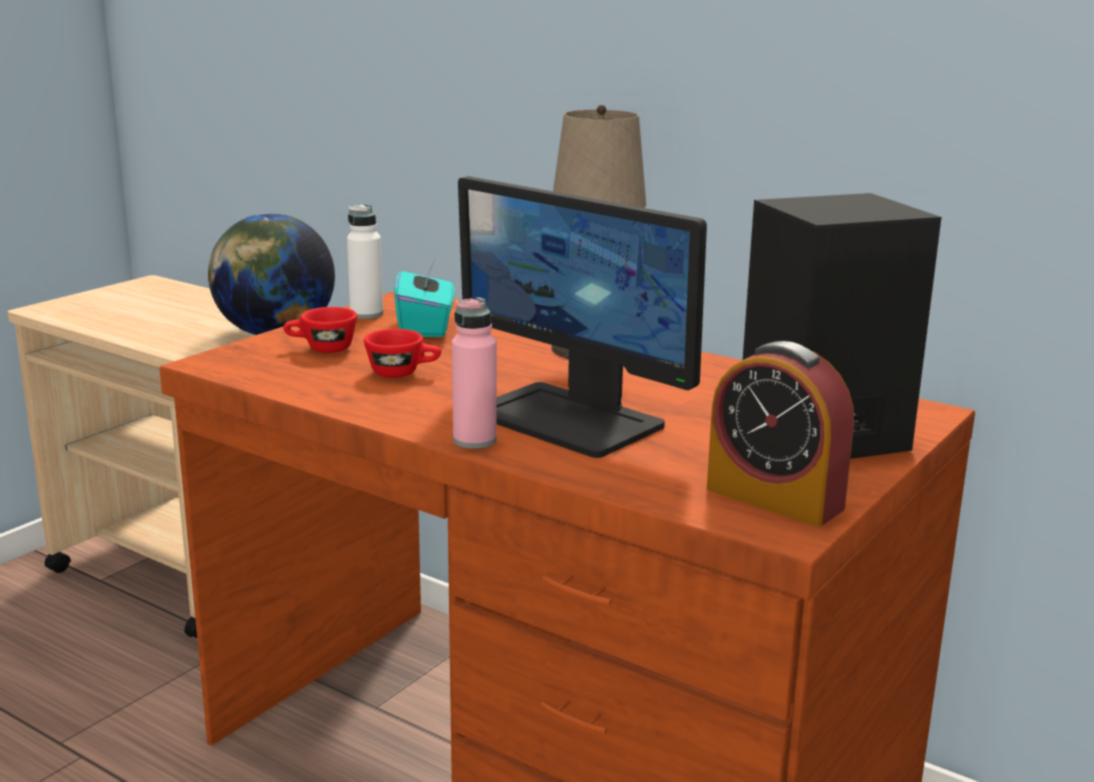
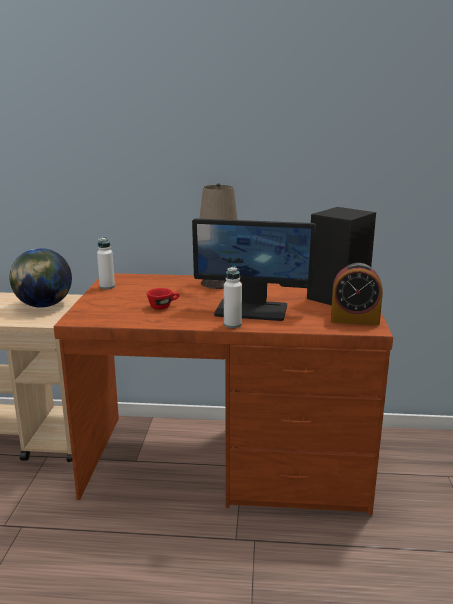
camera: 30 degrees left, 0 degrees up
(321, 349) = (113, 304): red cup -> none
(425, 327) = (141, 287): turquoise tissue box -> none
(474, 440) = (232, 324): pink bottle -> white bottle

